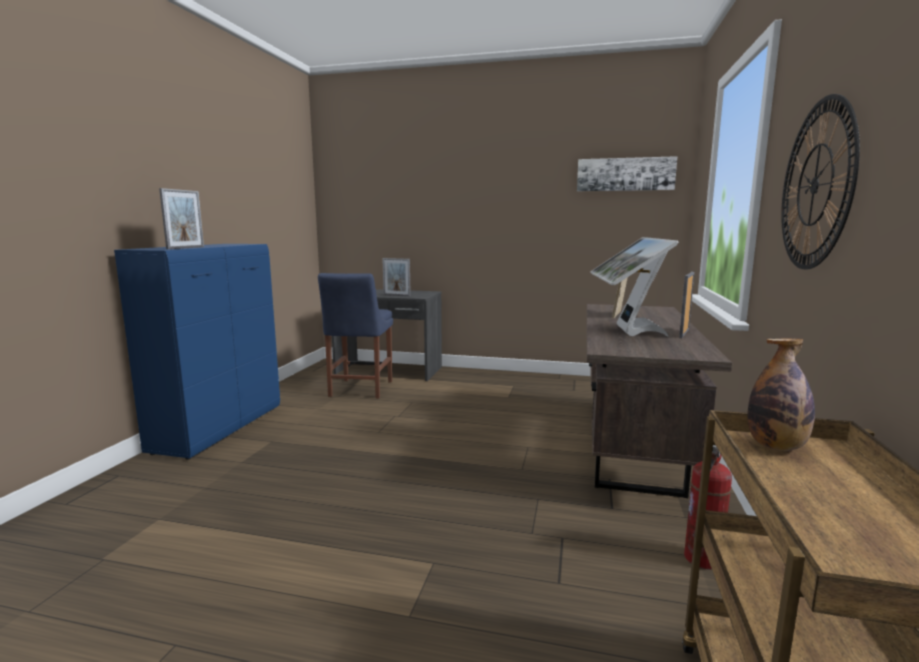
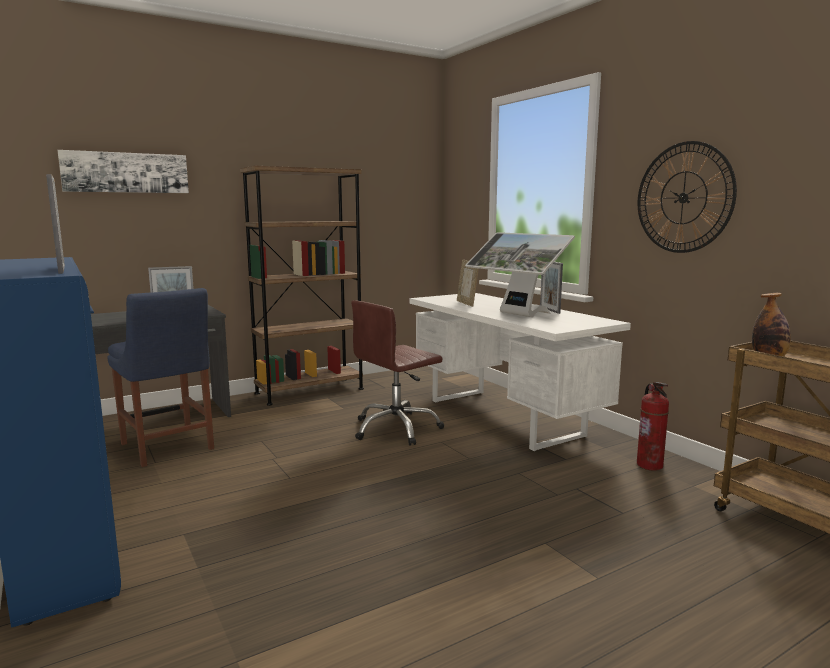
camera: 45 degrees left, 0 degrees up
(510, 377) = (309, 391): none -> brown bookcase
(514, 424) = (396, 429): none -> brown office chair
(625, 174) = (392, 170): picture -> picture (126, 172)
(632, 448) = (504, 417): brown desk -> white desk

